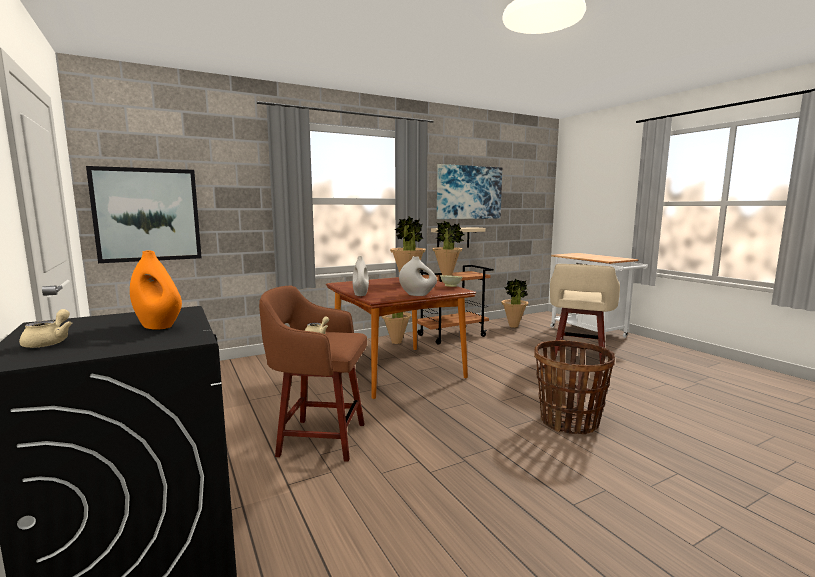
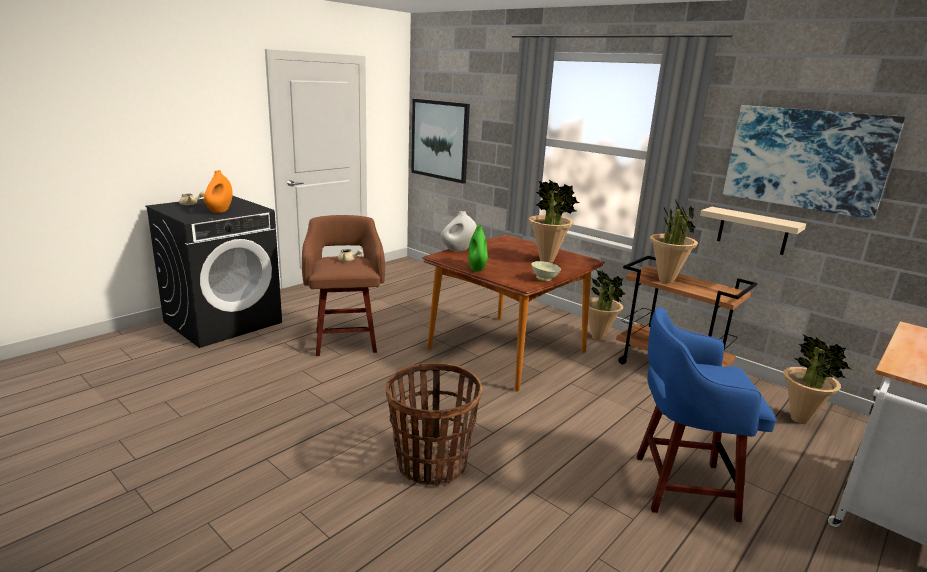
camera: 70 degrees right, 10 degrees up
(417, 294) = (477, 268): white vase -> green vase
(578, 360) = (680, 486): beige stool -> blue stool

